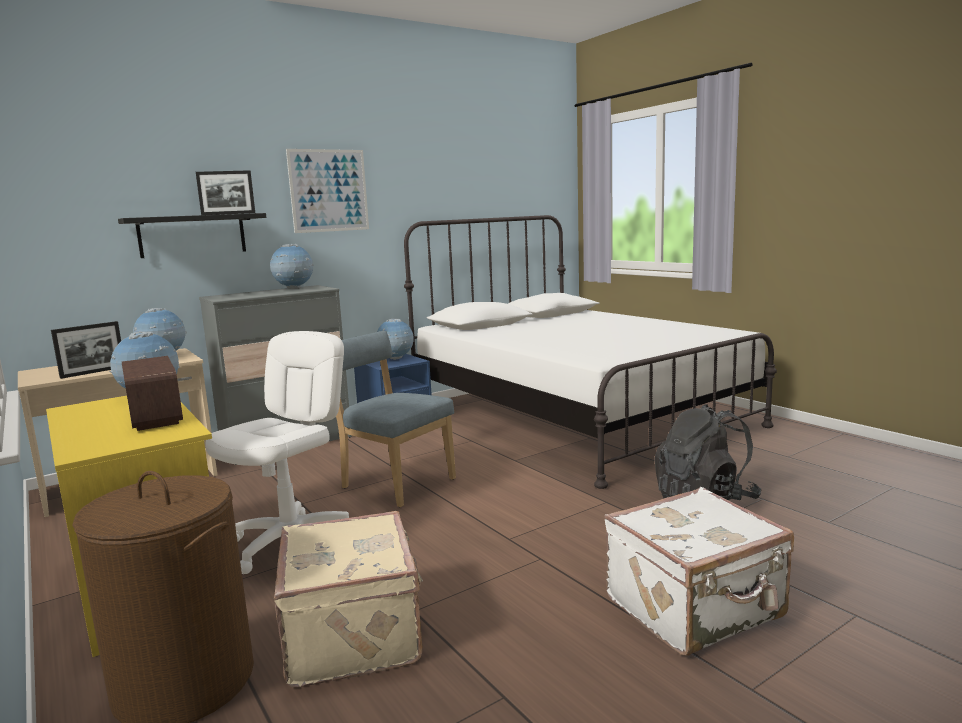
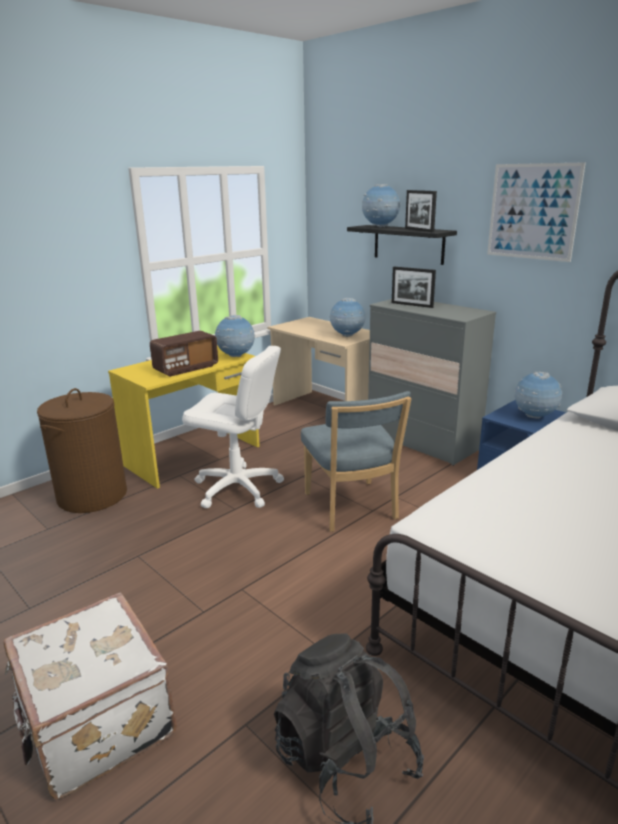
camera: 80 degrees right, 10 degrees up
(93, 372) = (303, 331): picture frame -> picture frame (412, 305)
(294, 289) = (456, 310): globe -> globe (380, 227)
(355, 633) = (118, 537): beige suitcase -> none
(394, 482) = (352, 509): blue chair -> blue chair turned 135 degrees clockwise

